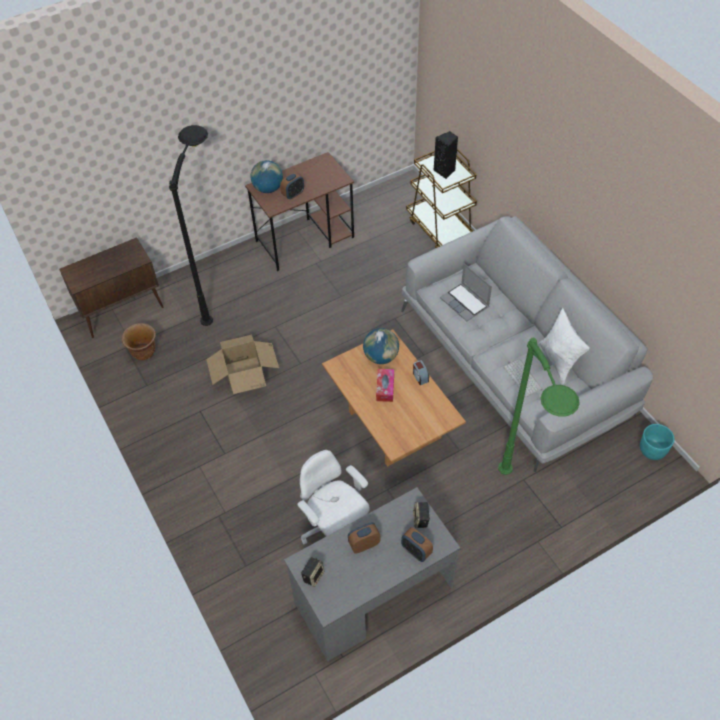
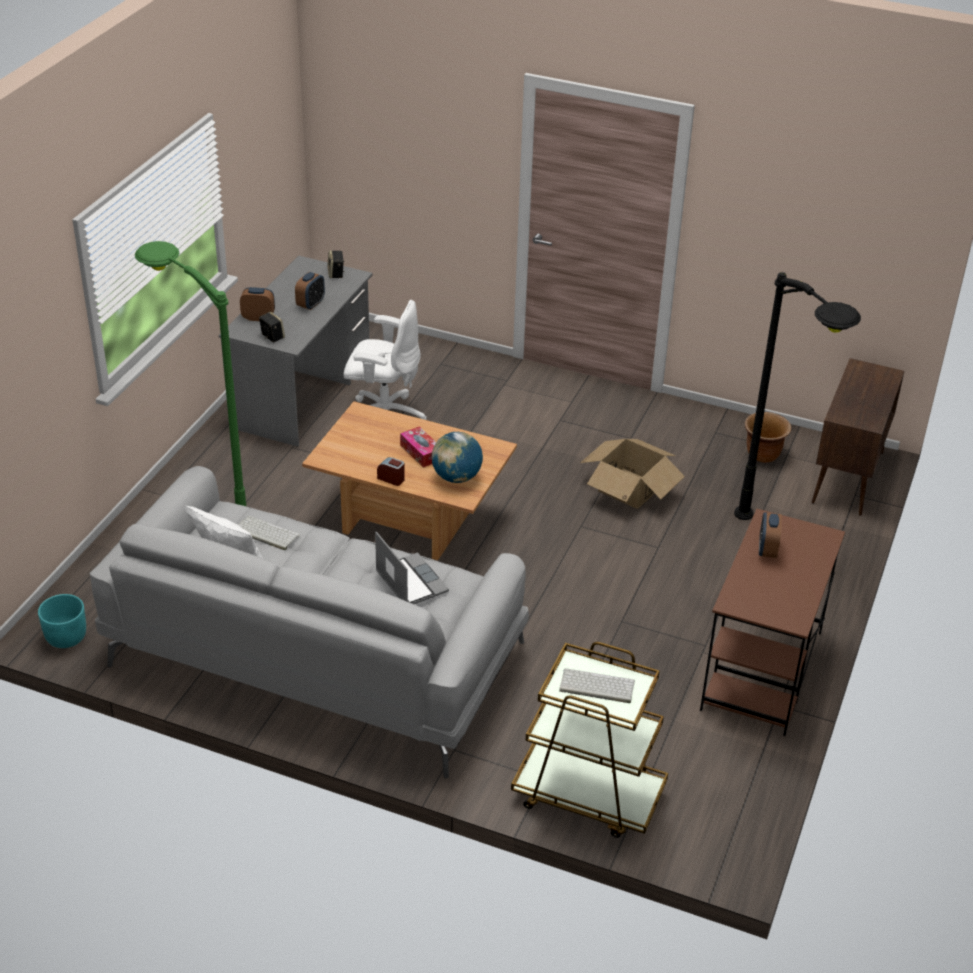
camera: 140 degrees right, 15 degrees down
(268, 189) = (809, 541): globe -> none
(445, 171) = (596, 686): black speaker -> keyboard
(465, 303) = (410, 581): laptop -> laptop turned 45 degrees clockwise

